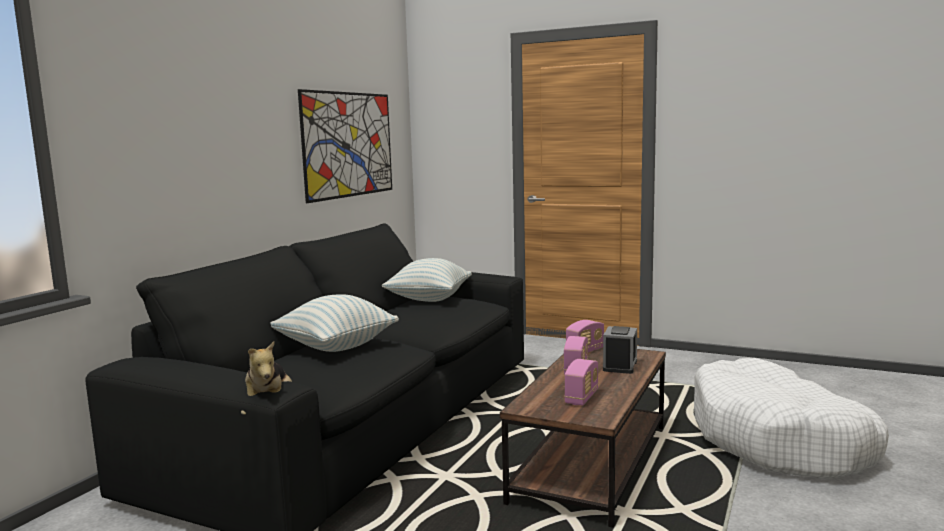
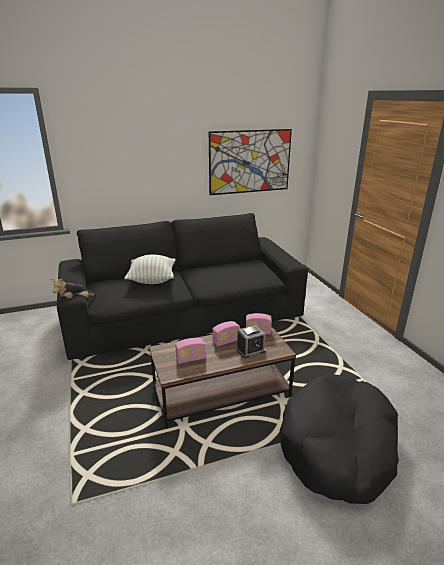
camera: 45 degrees right, 15 degrees up
(429, 299) = (247, 265): pillow -> none
(779, 441) = (338, 447): white dog bed -> black dog bed

